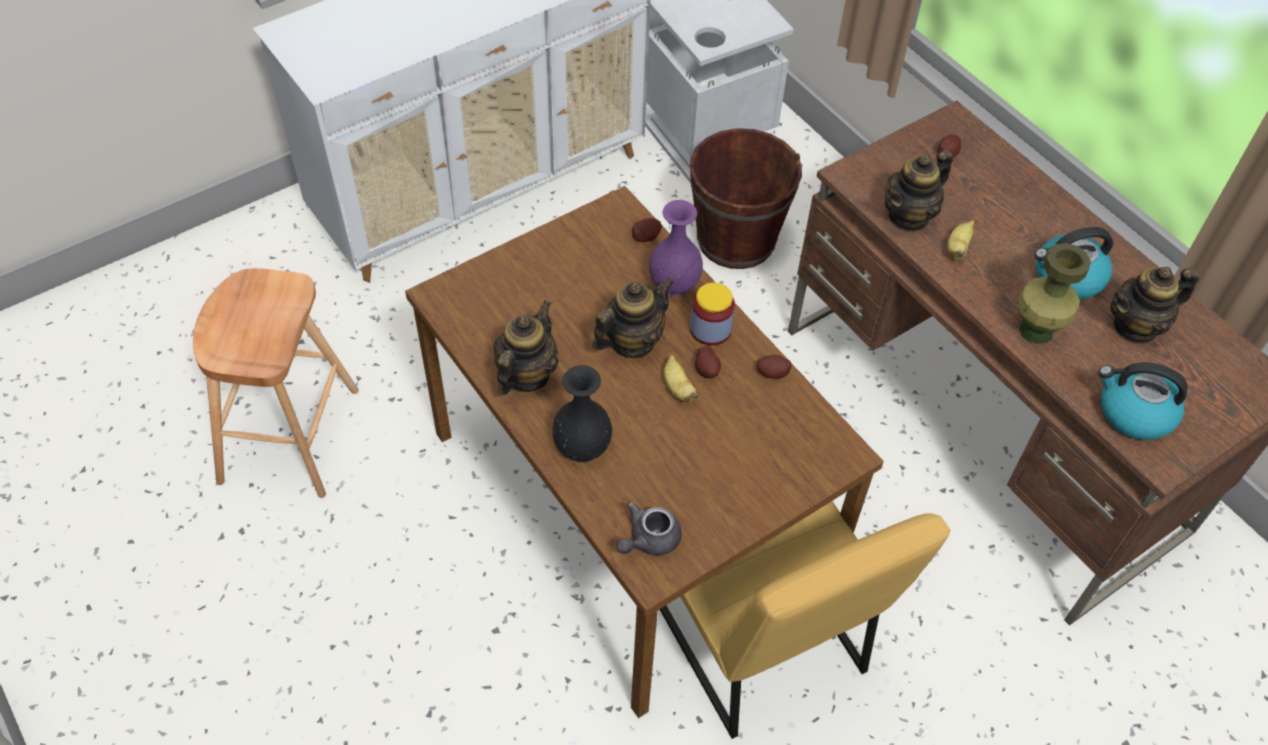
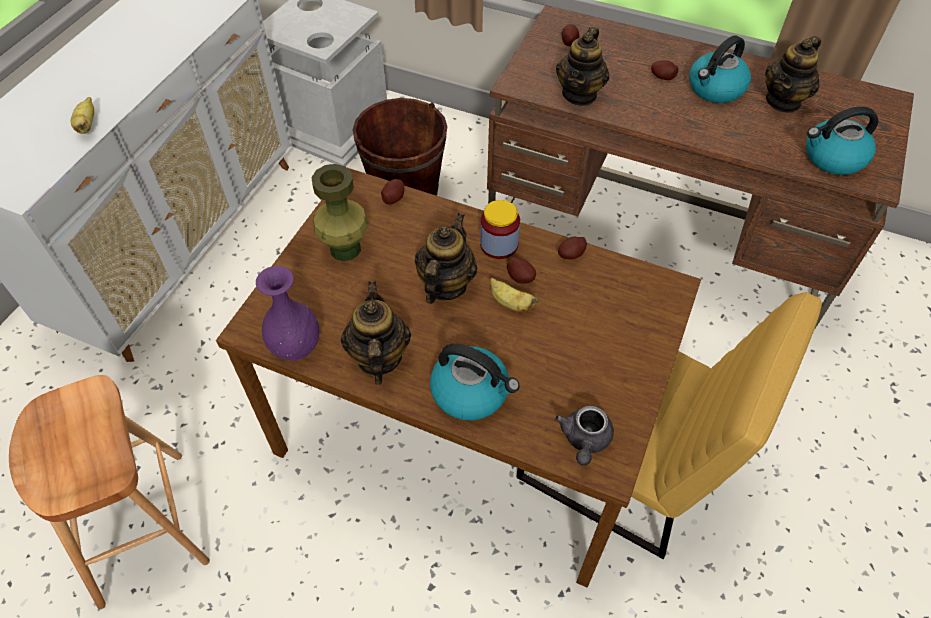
camera: 30 degrees left, 0 degrees up
(582, 446) = (471, 392): black vase -> kettle
(674, 284) = (444, 223): purple vase -> purple vase (296, 346)
(957, 248) = (630, 101): banana -> banana (87, 125)
(1018, 238) = (662, 77): none -> potato
(1036, 330) = (727, 132): green vase -> green vase (345, 249)

